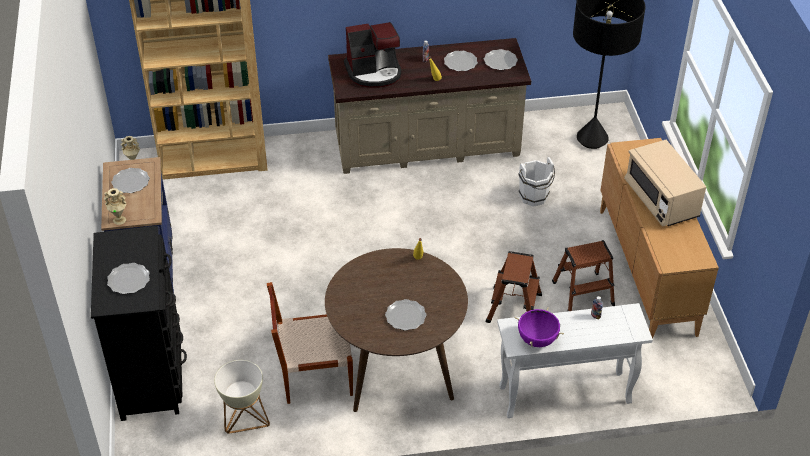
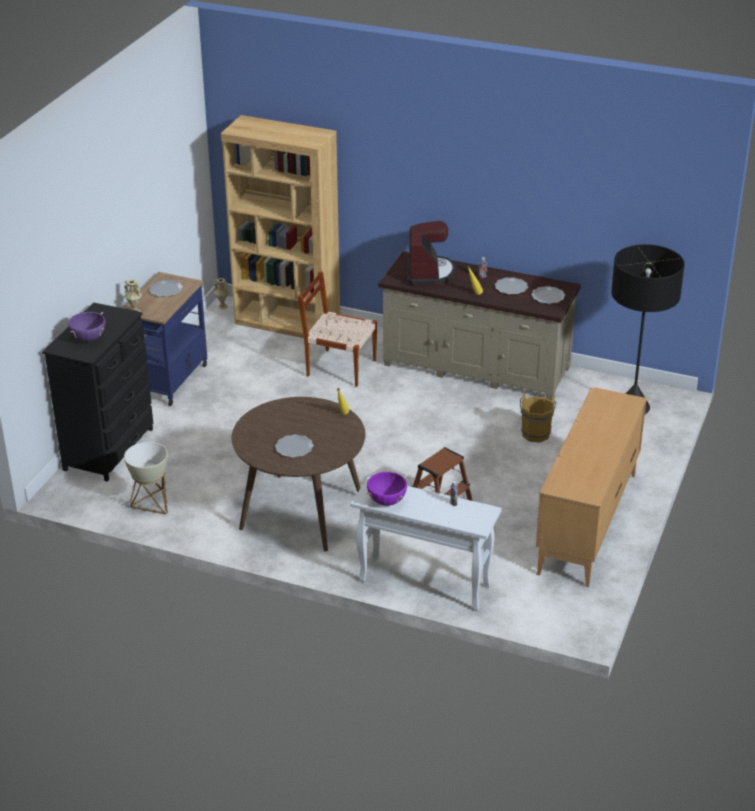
camera: 30 degrees right, 10 degrees down
(128, 280) = (88, 338): plate -> purple cooking pot
(314, 375) = (230, 494): chair -> chair (339, 367)
(374, 72) = (429, 273): coffee machine -> coffee machine turned 105 degrees counterclockwise
(534, 198) = (535, 435): white bucket -> brown bucket
(583, 293) = (512, 518): brown step ladder -> none
(661, 200) = (597, 442): beige microwave -> none

